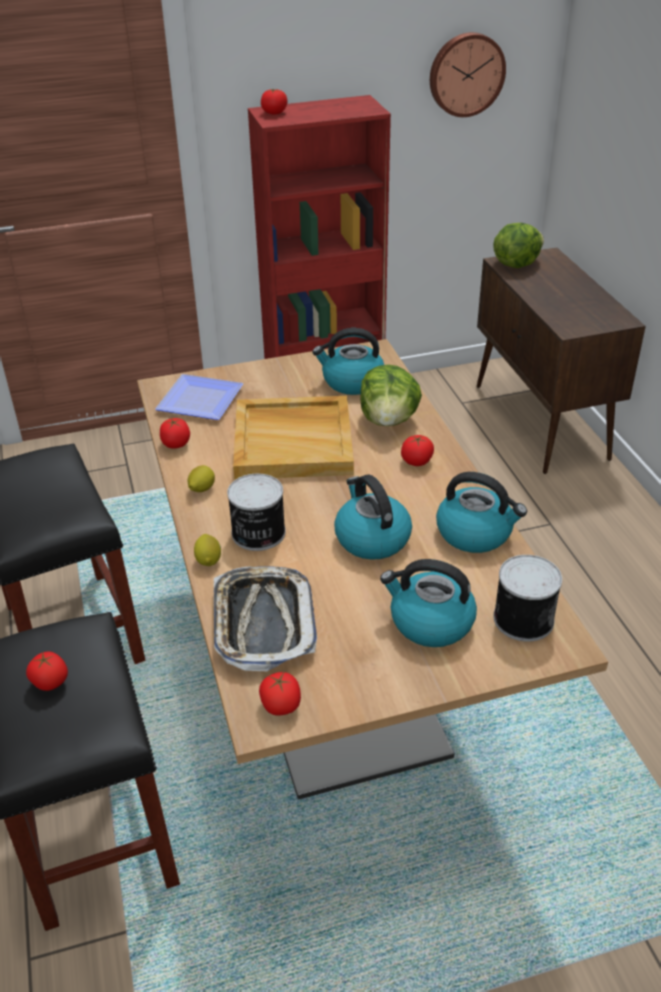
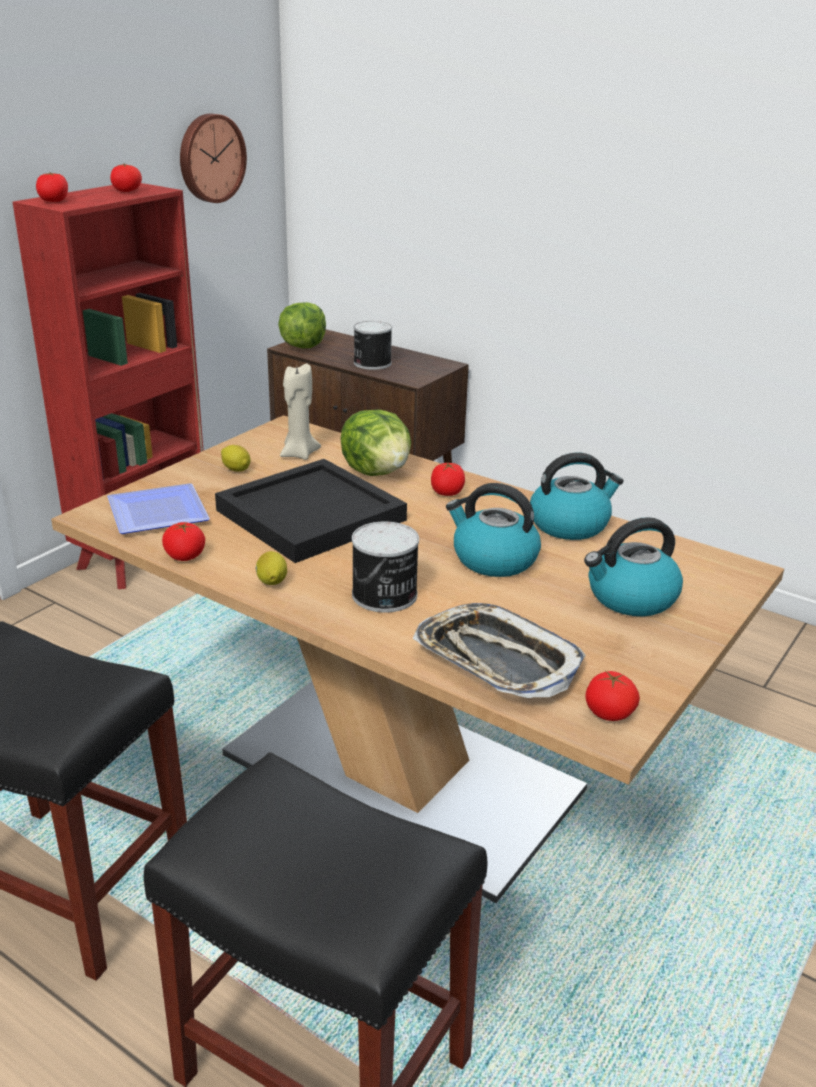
camera: 40 degrees left, 10 degrees down
(50, 682) = (299, 844): tomato -> tomato (127, 191)
(208, 560) = (368, 635): lemon -> lemon (236, 469)
(294, 441) = (311, 514): beige tray -> black tray
(352, 382) = (299, 454): kettle -> beige candle
(522, 618) = (690, 566): can -> can (371, 363)

